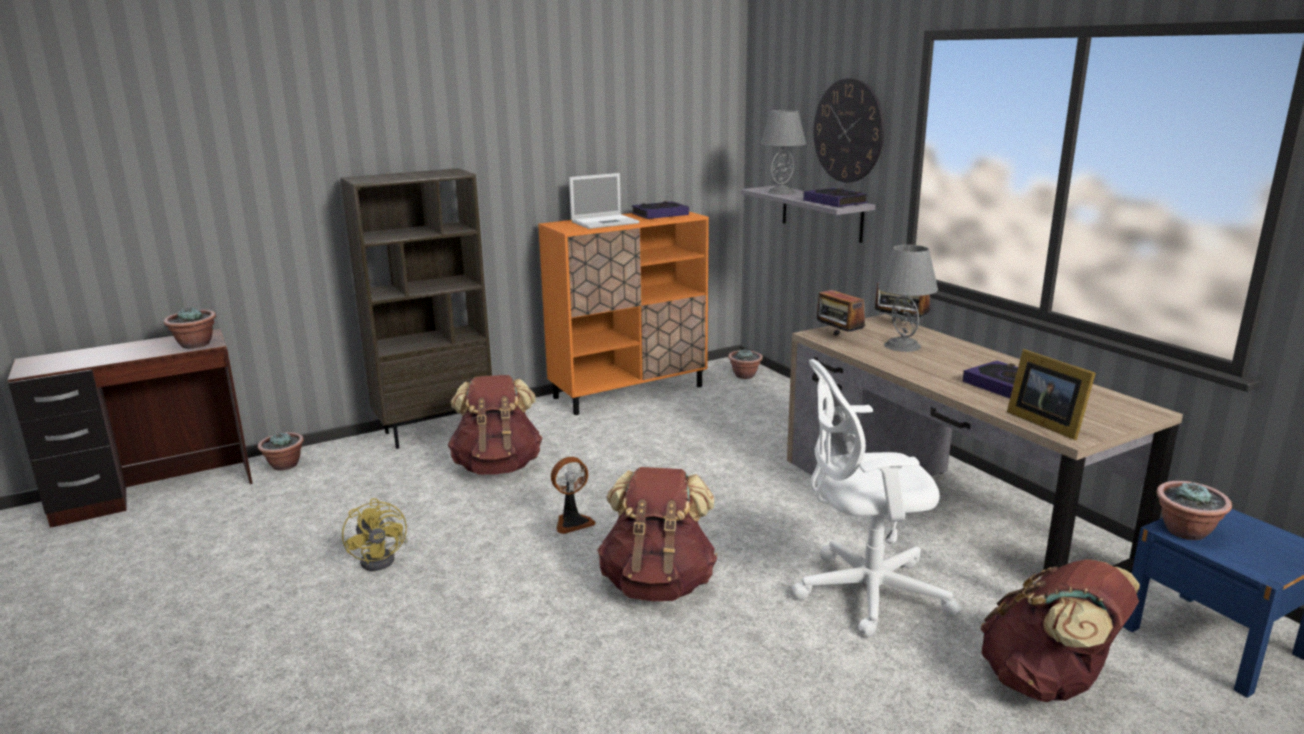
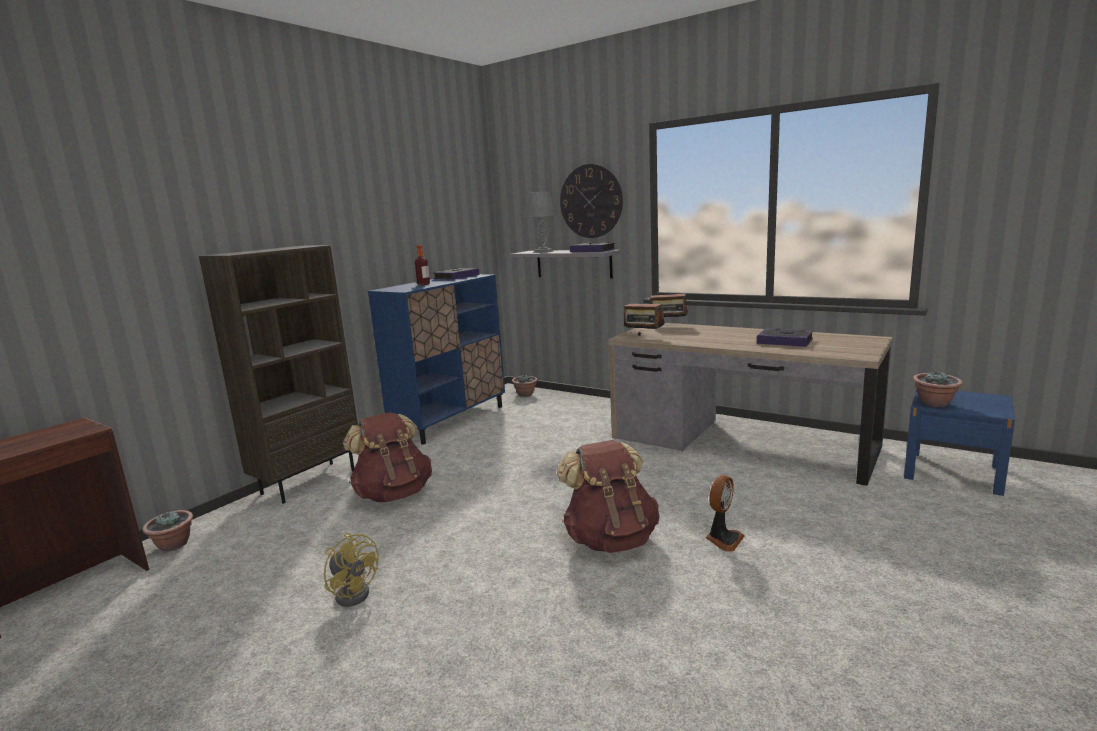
camera: 25 degrees left, 5 degrees down
(195, 345) = (70, 433): potted plant -> none
(572, 522) = (499, 516): fan -> fan (723, 539)
(605, 222) = (423, 284): laptop -> bottle
(629, 392) = (450, 420): orange cabinet -> blue cabinet
(863, 592) = (750, 503): white office chair -> none
(902, 346) = (688, 334): grey table lamp -> none
(1045, 422) = (837, 353): picture frame -> none
(1047, 682) = (908, 521): brown backpack -> none

